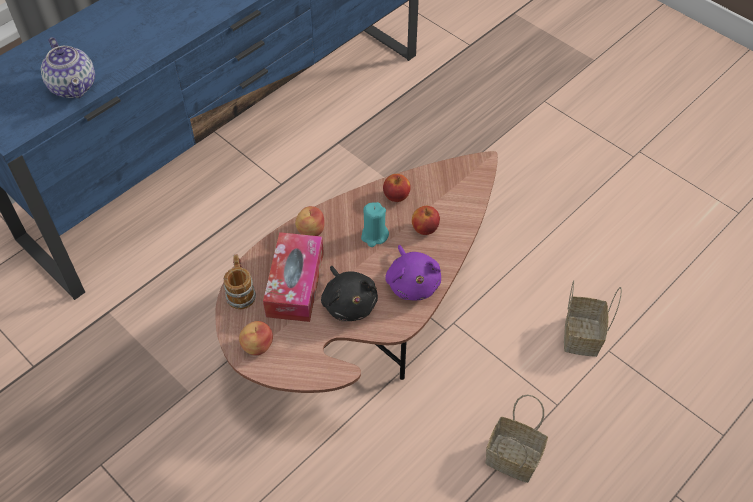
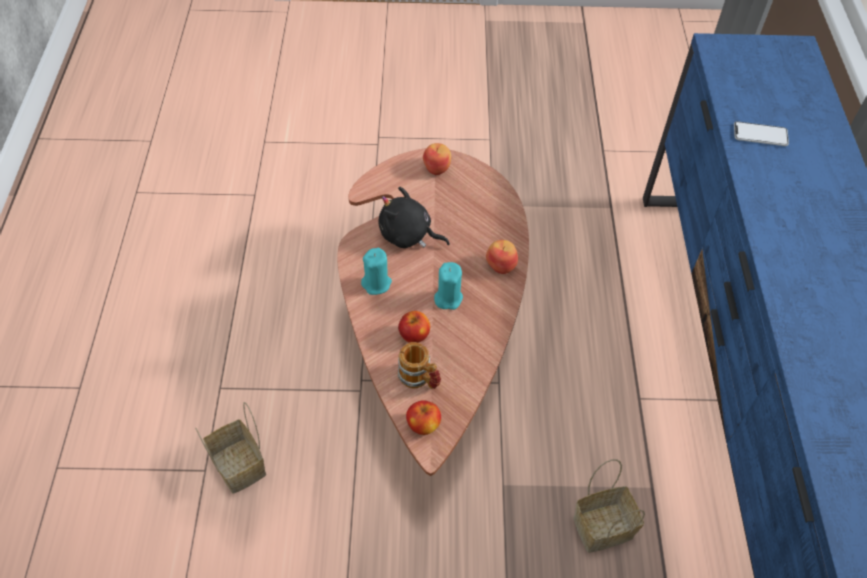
camera: 135 degrees right, 0 degrees up
(73, 86) = (743, 99): teapot -> none
(109, 59) = (760, 135): none -> phone
(241, 292) = (492, 189): mug -> mug (419, 379)
(295, 284) = (462, 220): tissue box -> none
(396, 196) = (470, 347): apple -> apple (423, 425)
(412, 283) = (376, 283): purple plush toy -> turquoise candle
(510, 458) = (229, 323): basket -> basket (604, 526)

